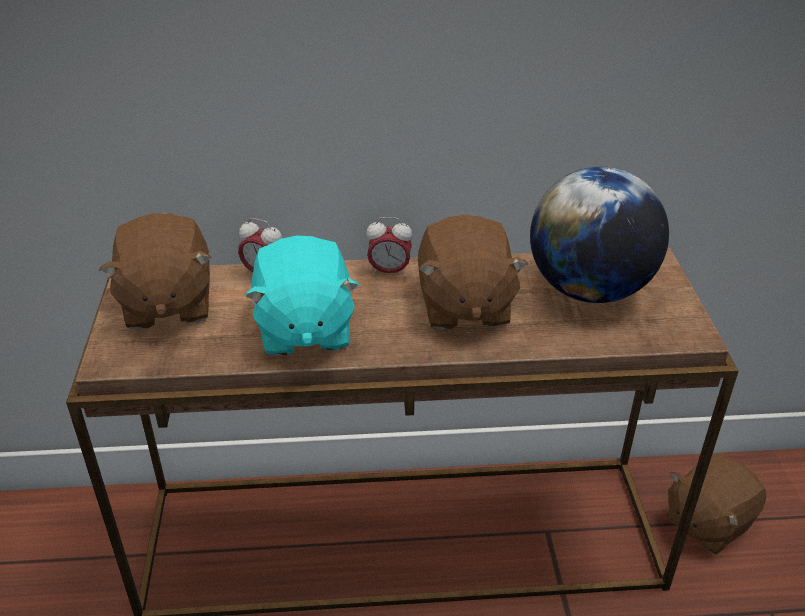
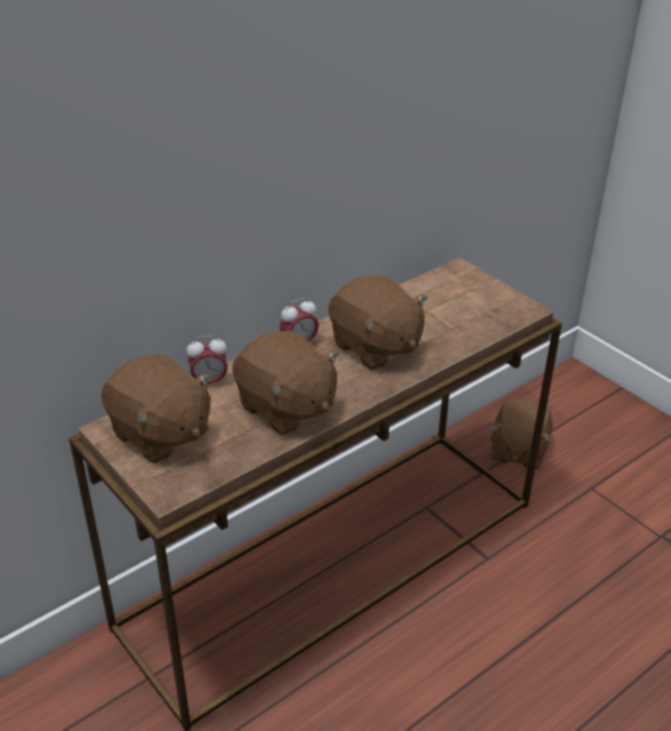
camera: 35 degrees left, 0 degrees up
(303, 329) = (286, 408): turquoise plush toy -> brown plush toy
(589, 290) = (441, 305): globe -> none

